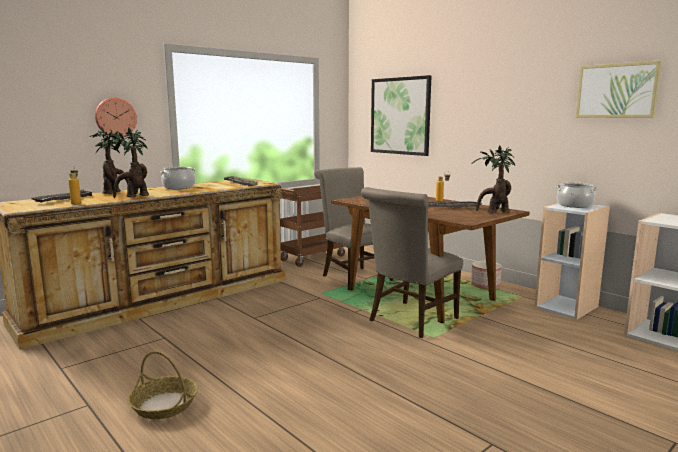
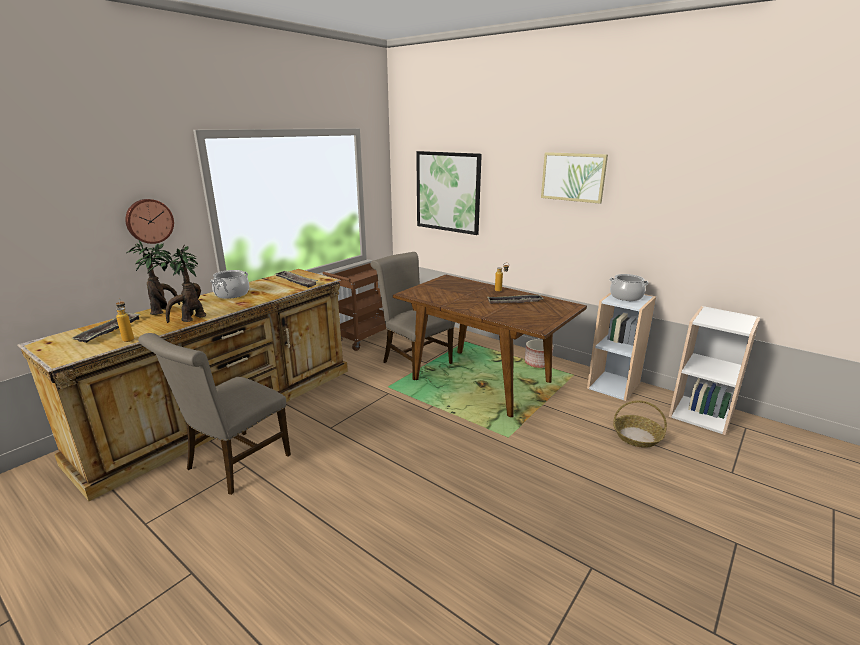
camera: 10 degrees left, 10 degrees up
(163, 405) = (272, 561): basket -> basket (636, 436)
(410, 321) = (481, 417): beige chair -> beige chair (233, 464)
(494, 212) = (556, 308): potted plant -> none
(616, 91) = (669, 189): picture -> picture (573, 177)

